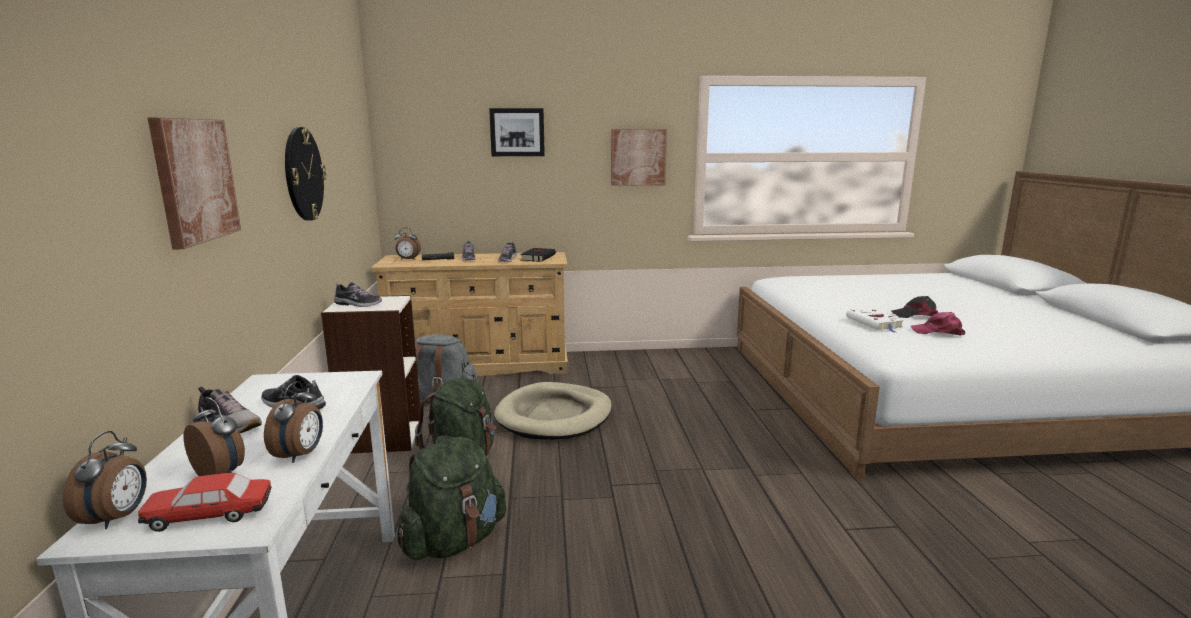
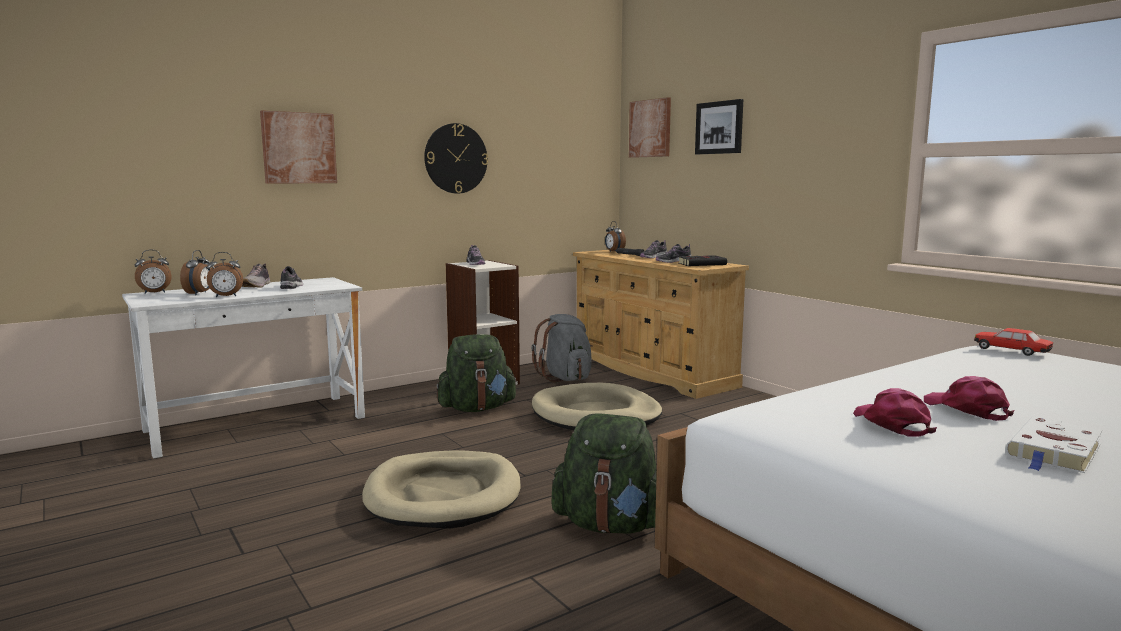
camera: 60 degrees right, 5 degrees down
(210, 515) = (158, 299): toy car -> toy car (1011, 351)
(454, 541) = (371, 433): green backpack -> green backpack (611, 525)
(638, 157) = (835, 152): picture -> picture (650, 128)
(671, 533) = (443, 495): none -> beige dog bed
(875, 323) = (854, 393): white book -> white book (1054, 452)
(915, 315) = (966, 409): black cap -> pink cap

